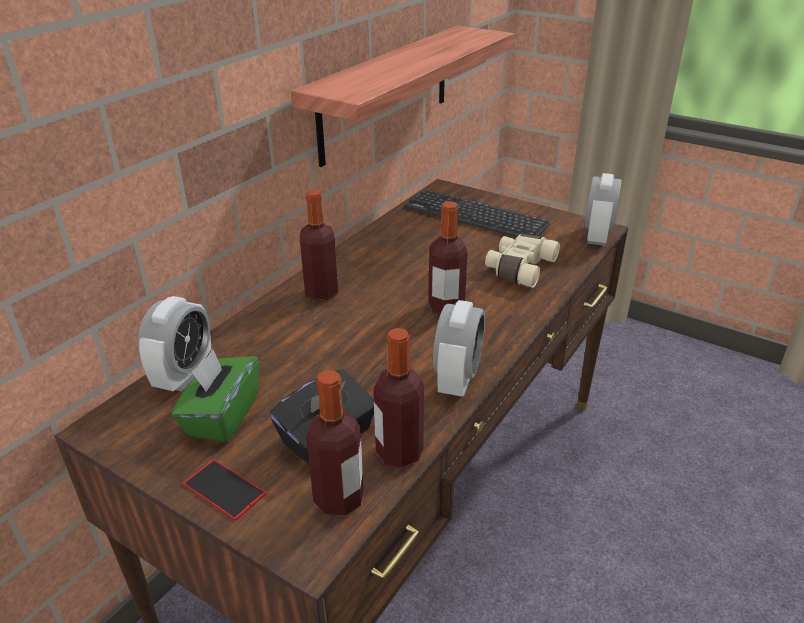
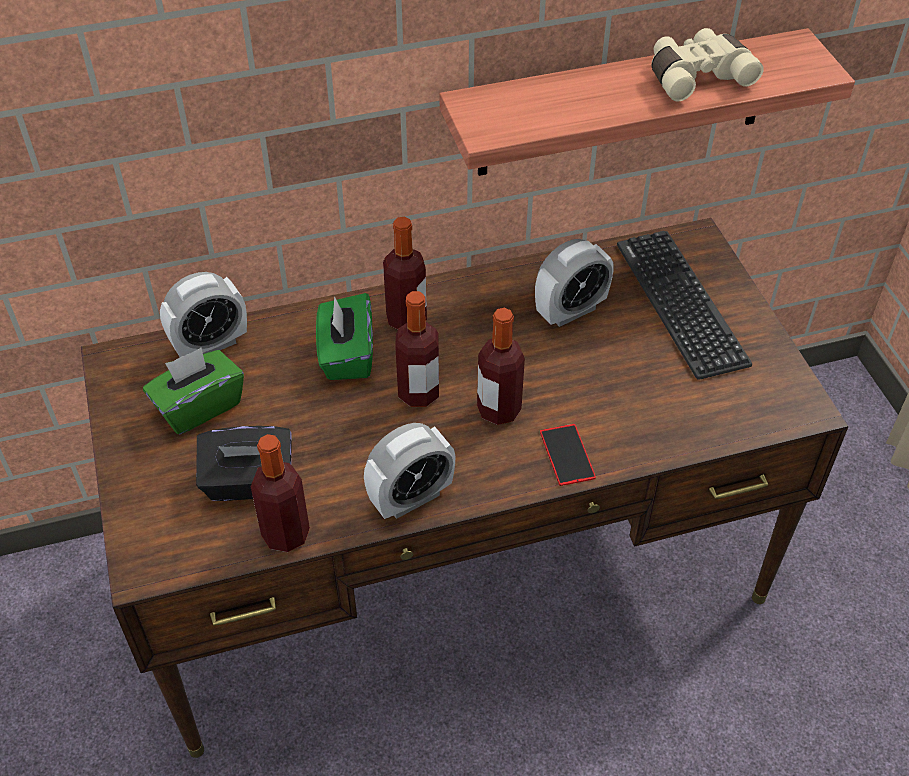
camera: 40 degrees right, 15 degrees up
(224, 489) = (140, 475): phone -> phone (567, 454)
(304, 329) = (346, 355): none -> green tissue box
(339, 499) = (202, 541): bottle -> bottle (418, 393)
(518, 268) = (633, 406): beige binoculars -> beige binoculars (696, 76)
(597, 236) = (786, 417): alarm clock -> alarm clock (570, 311)

